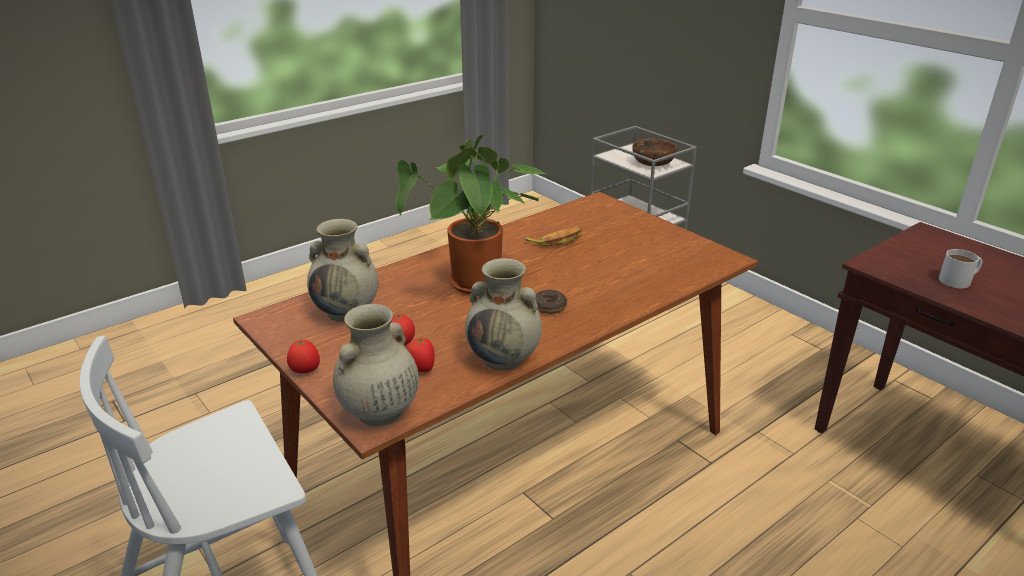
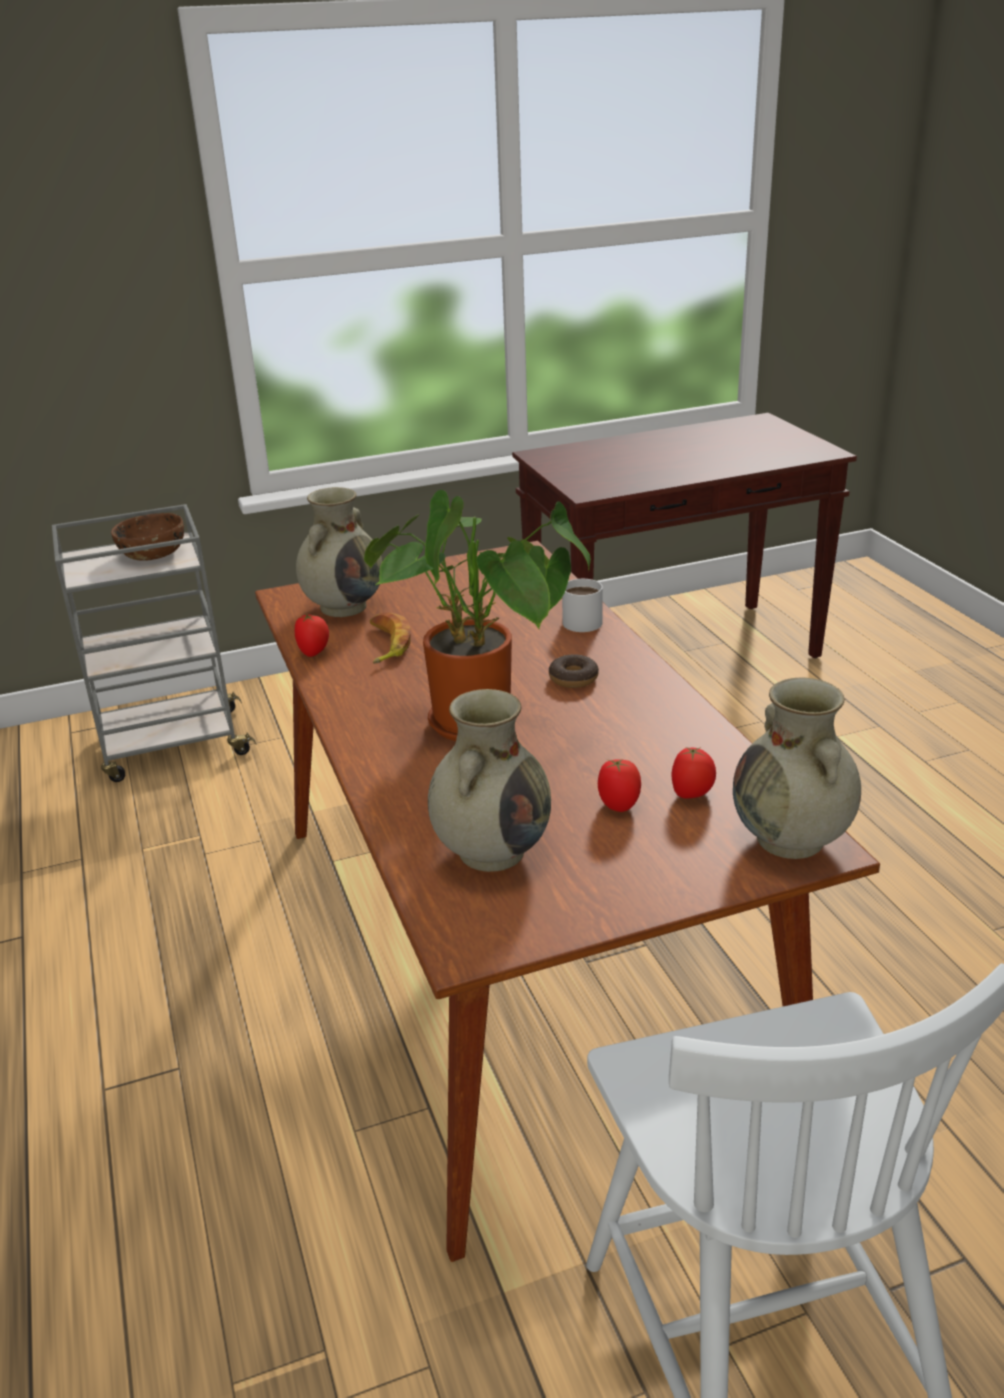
camera: 70 degrees left, 0 degrees up
(305, 371) = (661, 904): tomato -> tomato (314, 653)
(504, 358) = (689, 728): beige vase -> beige vase (344, 606)
(959, 280) = (642, 468): white mug -> white mug (582, 619)

